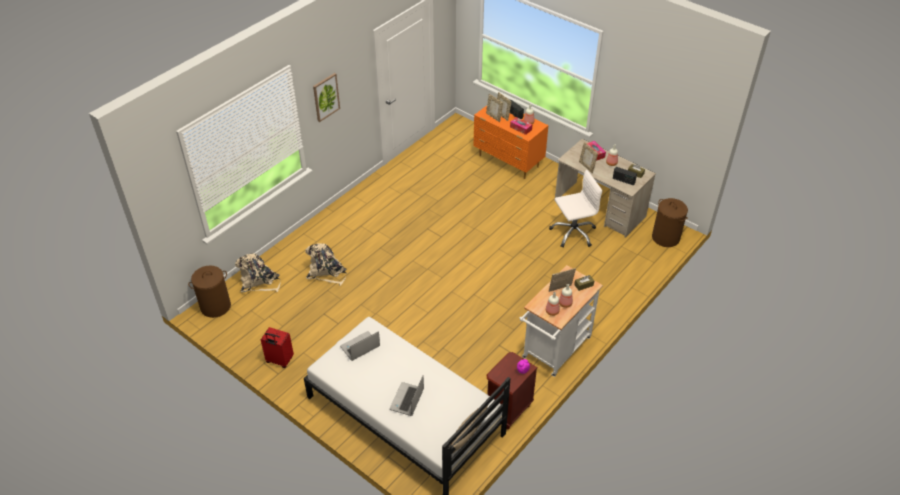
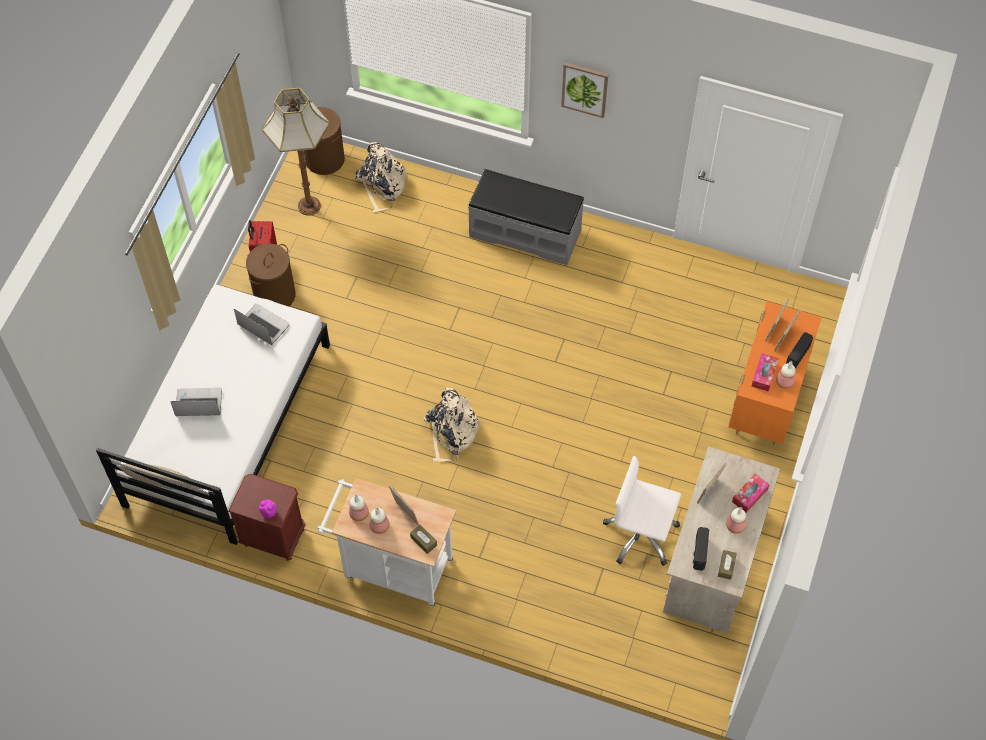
camera: 70 degrees right, 15 degrees up
(248, 325) = (308, 206): none -> floor lamp
(326, 272) = (429, 251): beige backpack -> beige backpack (451, 432)
(341, 224) = (525, 232): none -> grey bench
(573, 233) = (640, 535): white office chair -> white office chair turned 150 degrees clockwise
(666, 238) = (689, 673): brown laundry basket -> brown laundry basket (274, 295)

